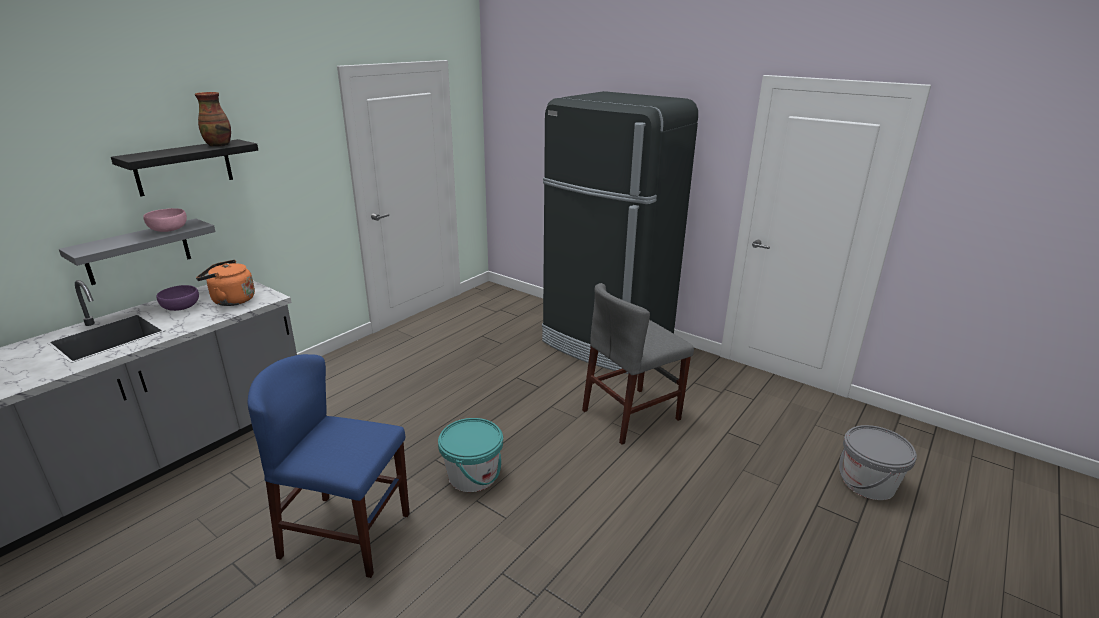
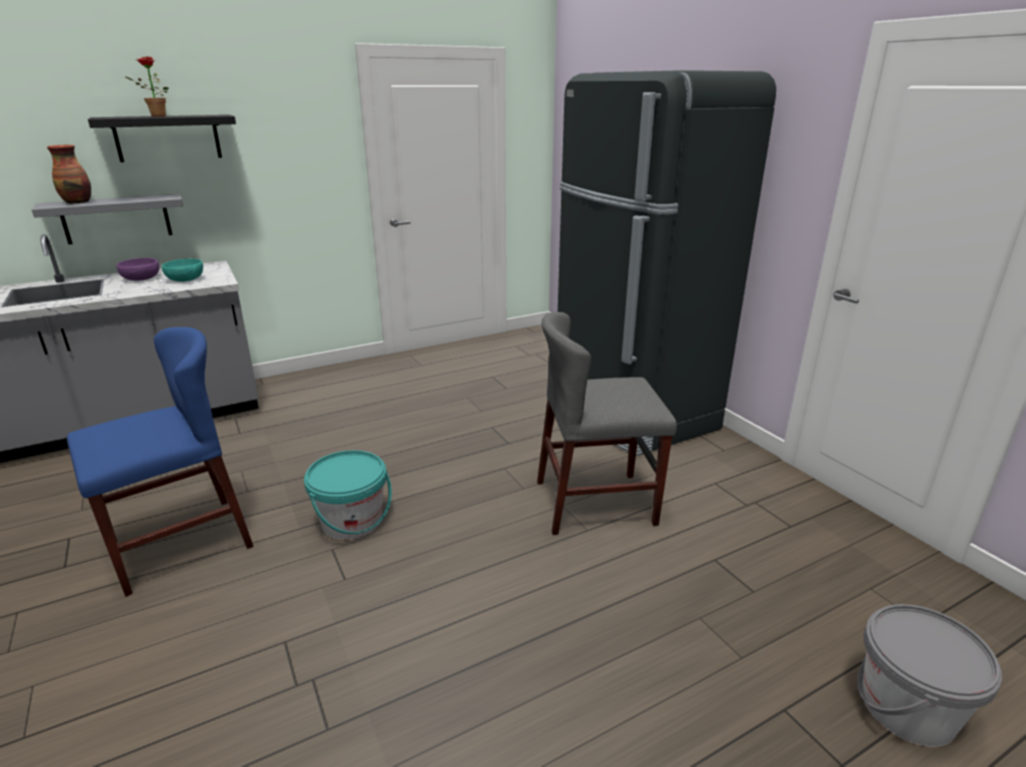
camera: 25 degrees right, 0 degrees up
(168, 229) = (140, 198): pink bowl -> none
(181, 150) = (155, 116): none -> potted plant
(219, 145) = (198, 115): vase -> vase (78, 202)
(231, 300) = (186, 279): orange kettle -> turquoise bowl
(346, 535) = (180, 544): blue chair -> blue chair turned 105 degrees clockwise

